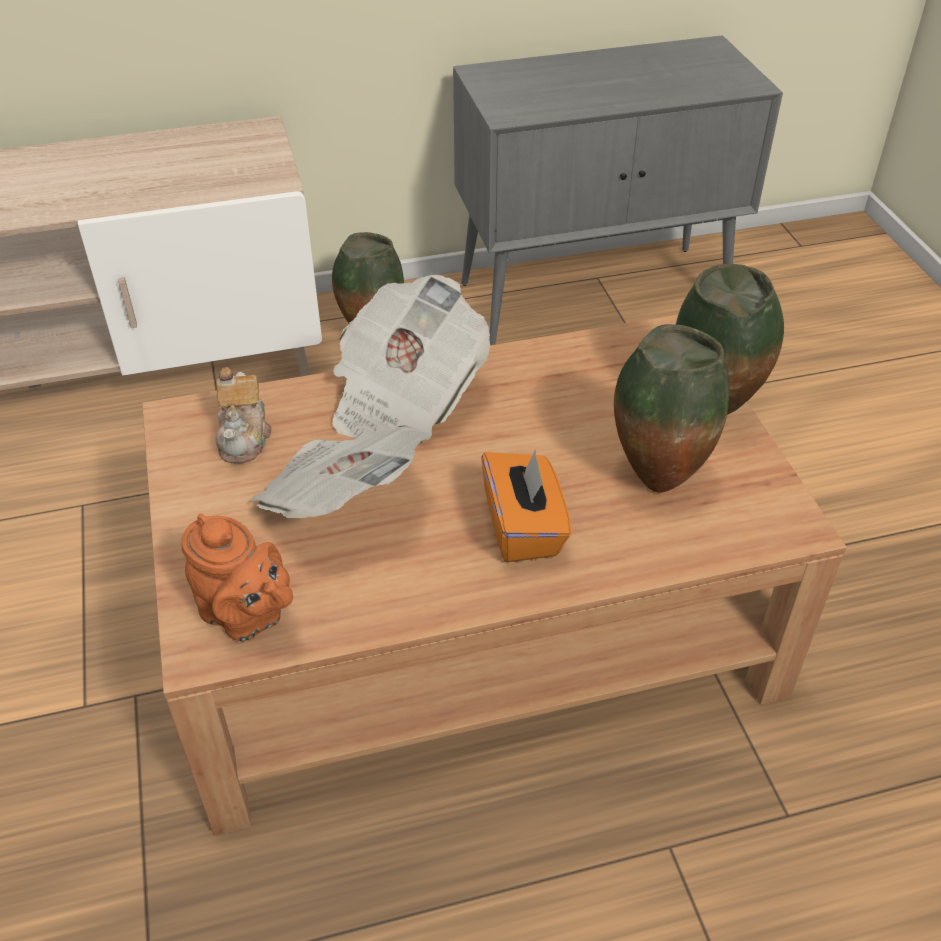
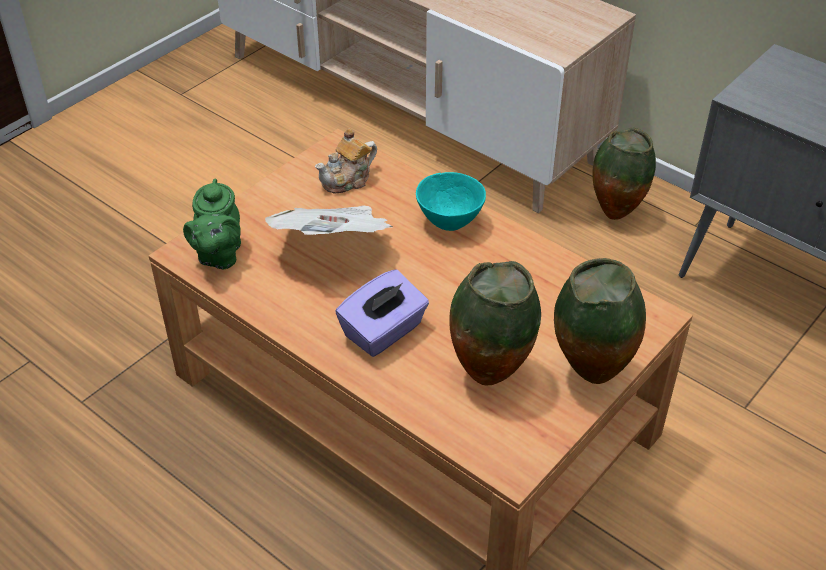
camera: 55 degrees right, 0 degrees up
(246, 616) = (218, 255): orange teapot -> green teapot
(404, 396) = (449, 223): newspaper -> turquoise bowl
(524, 528) = (384, 332): orange tissue box -> purple tissue box

